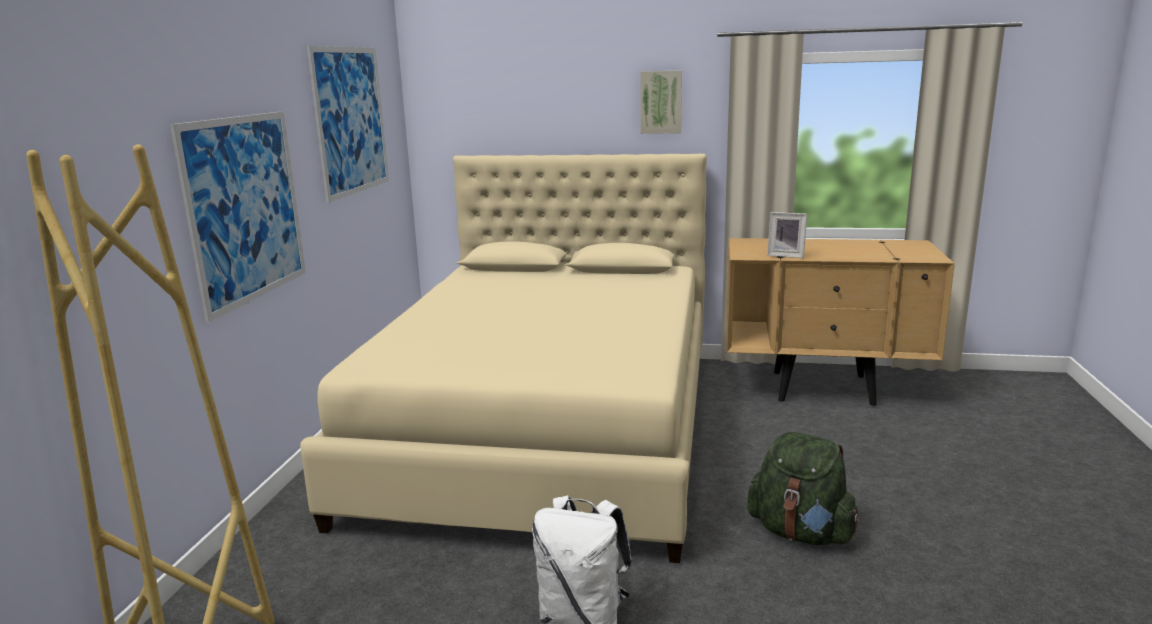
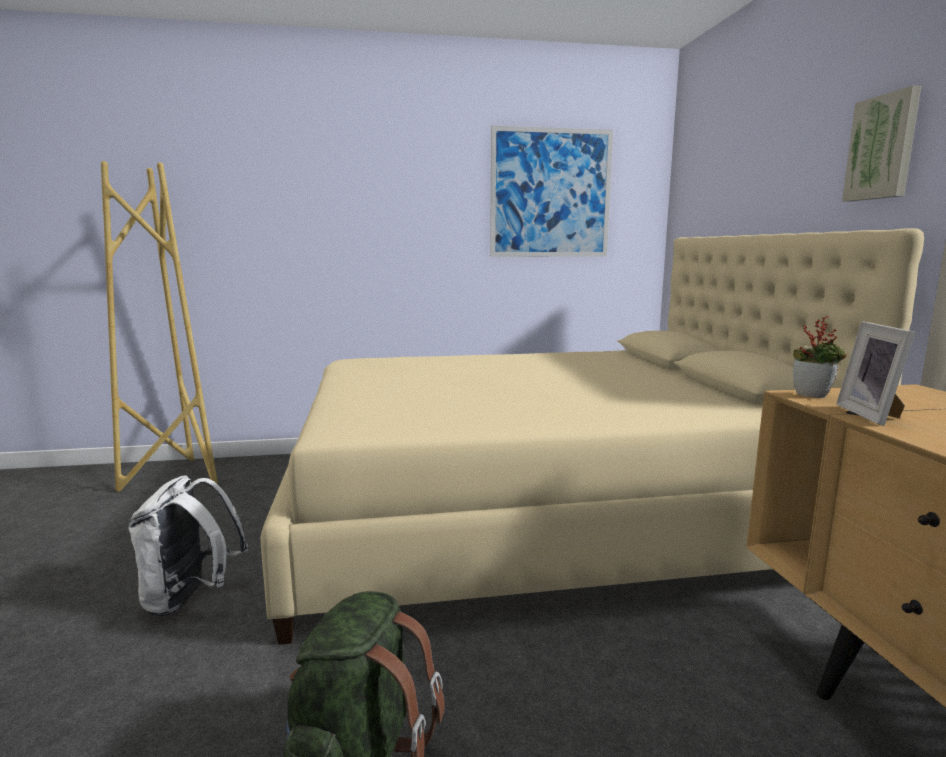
camera: 70 degrees right, 5 degrees down
(246, 209) = (377, 241): picture -> none
(745, 255) = (813, 395): none -> potted plant

